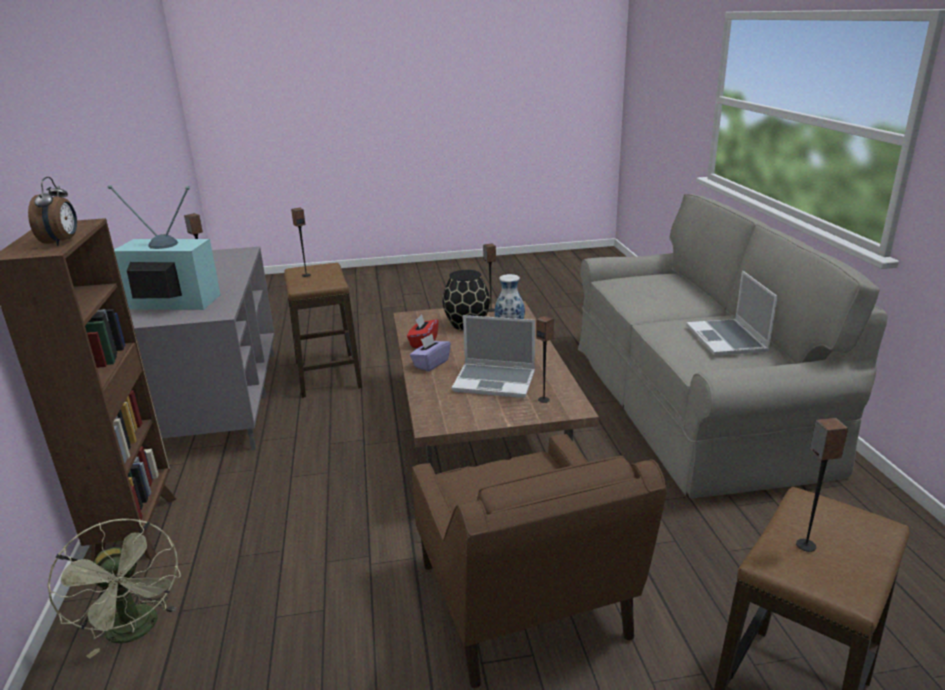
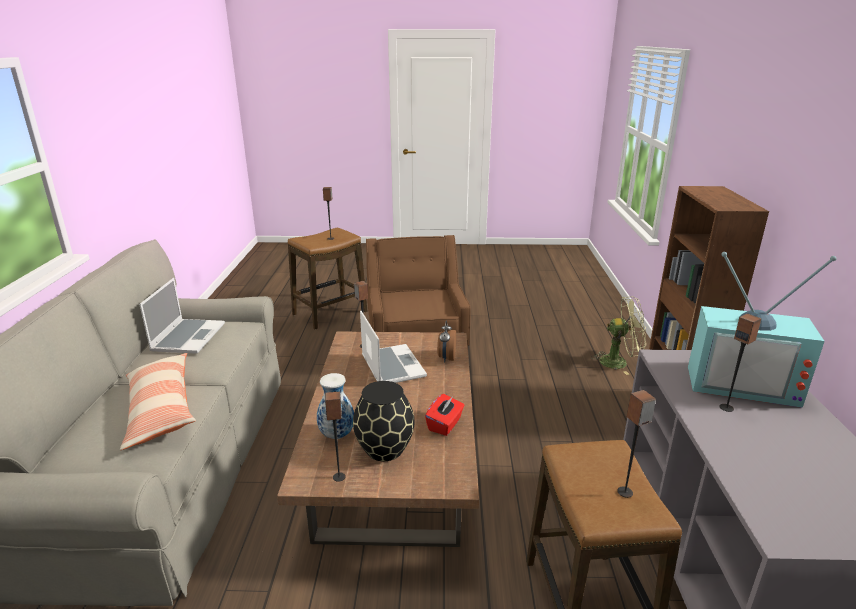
camera: 170 degrees left, 0 degrees up
(62, 242) = (700, 192): alarm clock -> alarm clock (446, 358)
(136, 631) = (619, 362): green fan -> green fan turned 120 degrees clockwise
(431, 364) = (443, 393): purple tissue box -> none
(495, 381) = (391, 366): laptop -> laptop turned 45 degrees clockwise
(647, 295) = (160, 409): none -> pillow

